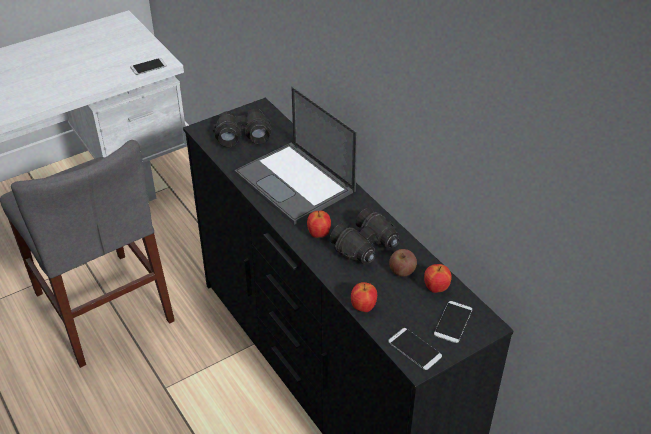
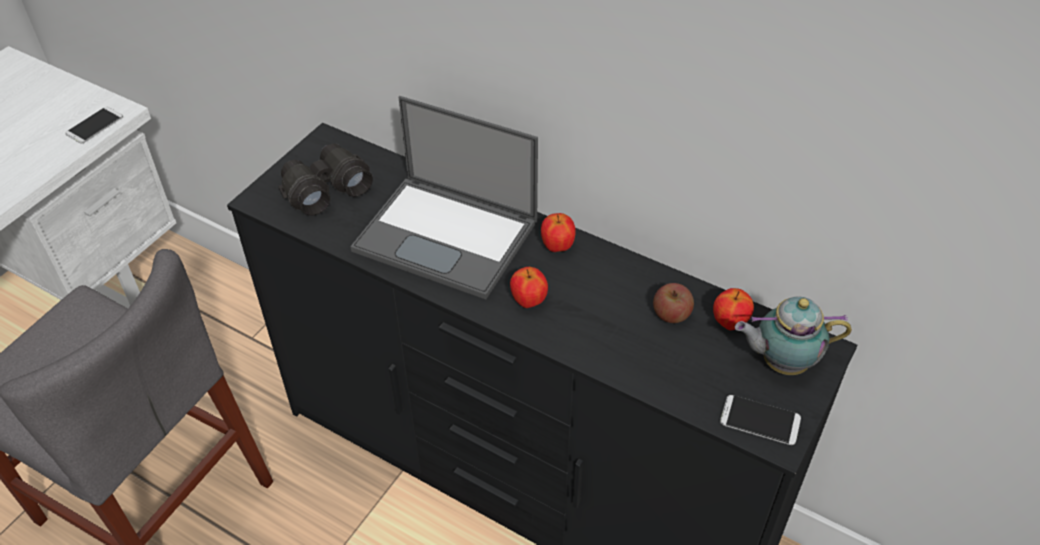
camera: 25 degrees left, 5 degrees up
(363, 307) = (657, 387): apple -> apple (557, 247)
(366, 246) = (603, 296): black binoculars -> none
(453, 322) = (781, 362): phone -> teapot

